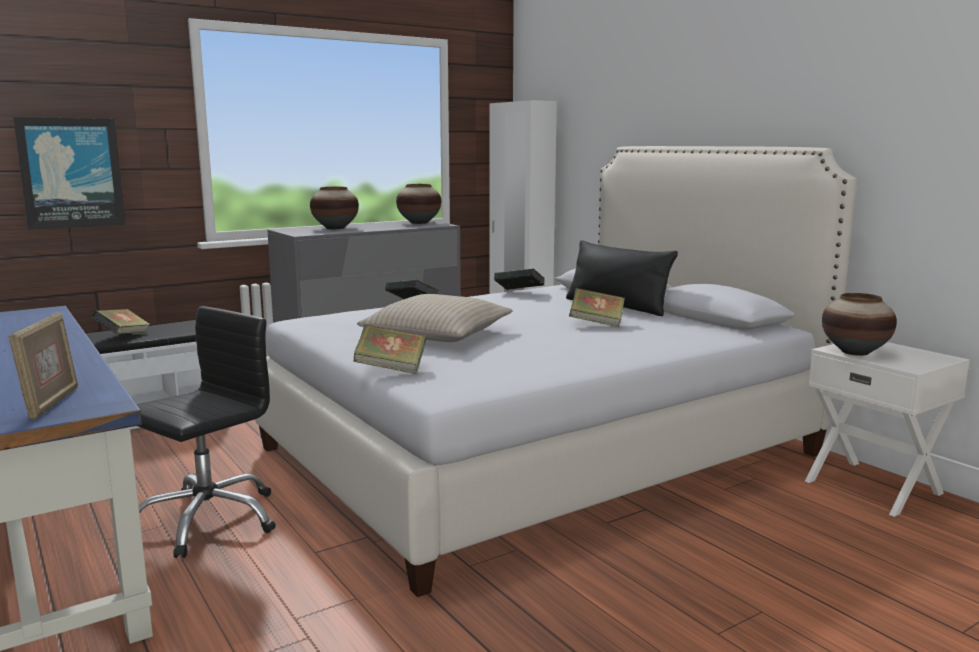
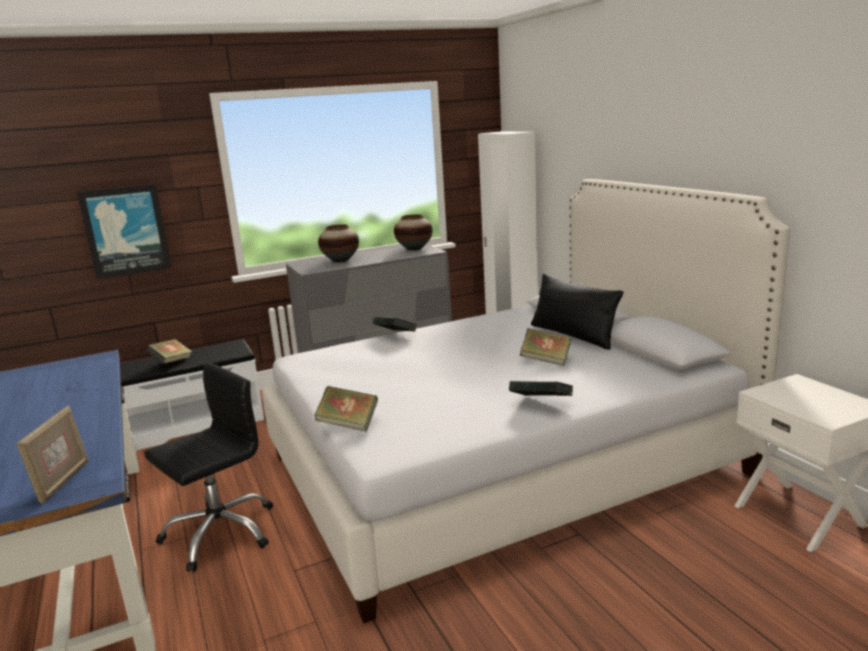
camera: 10 degrees right, 5 degrees up
(437, 334) = (402, 377): beige pillow -> none
(519, 293) = (493, 317): book -> book (541, 404)
(854, 352) = (779, 397): vase -> none

